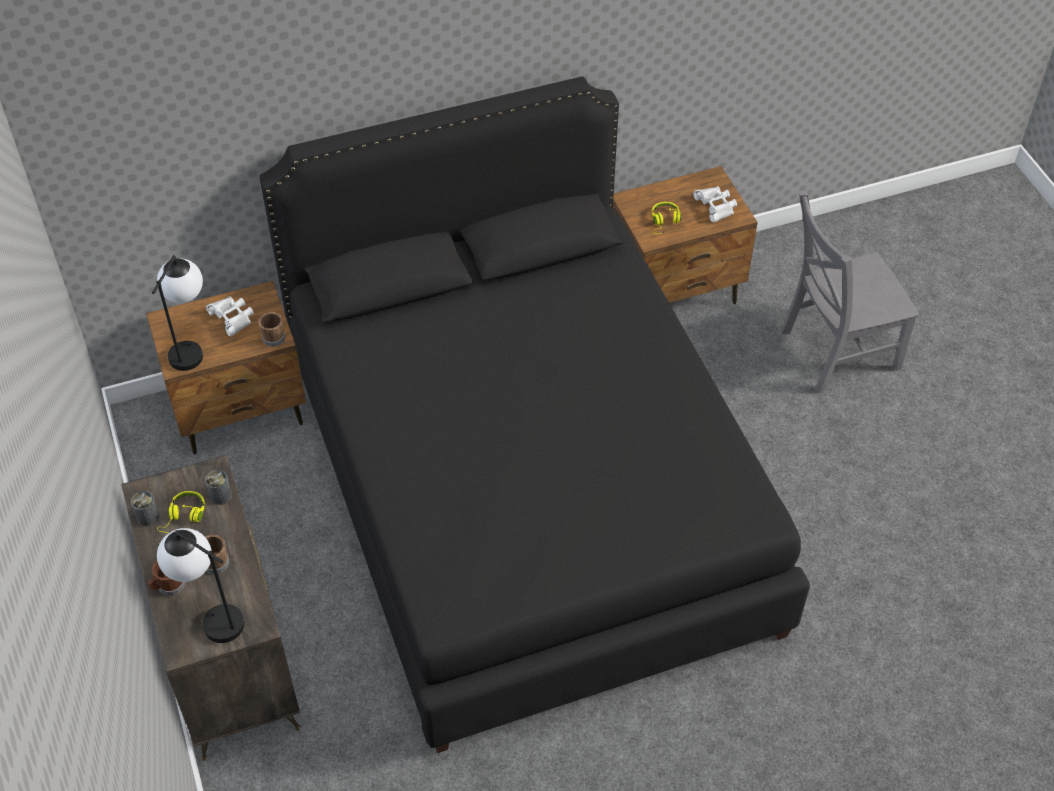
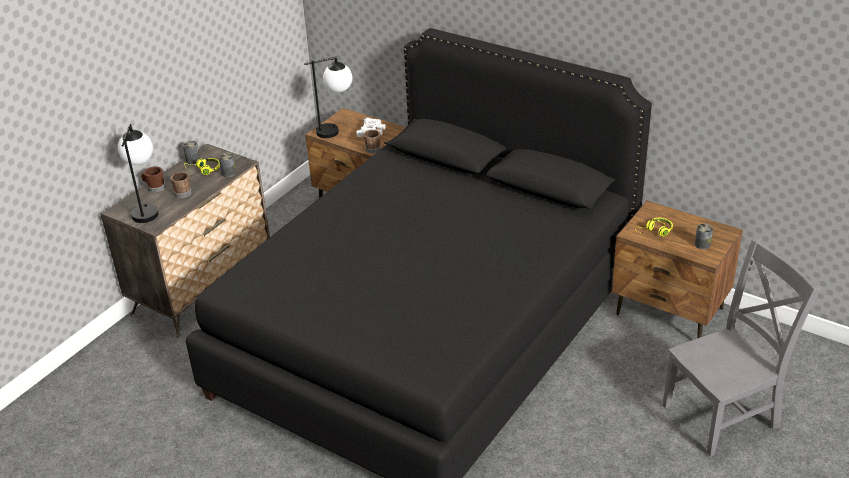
camera: 55 degrees right, 15 degrees down
(716, 206) = (702, 244): white binoculars -> can
(835, 351) = (724, 414): grey chair -> grey chair turned 120 degrees clockwise

